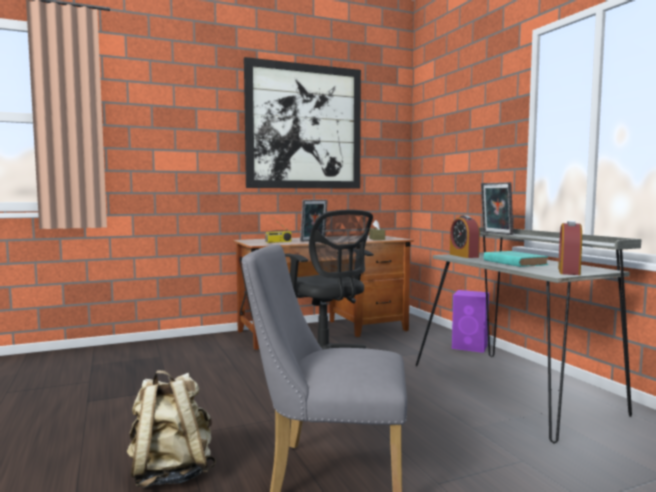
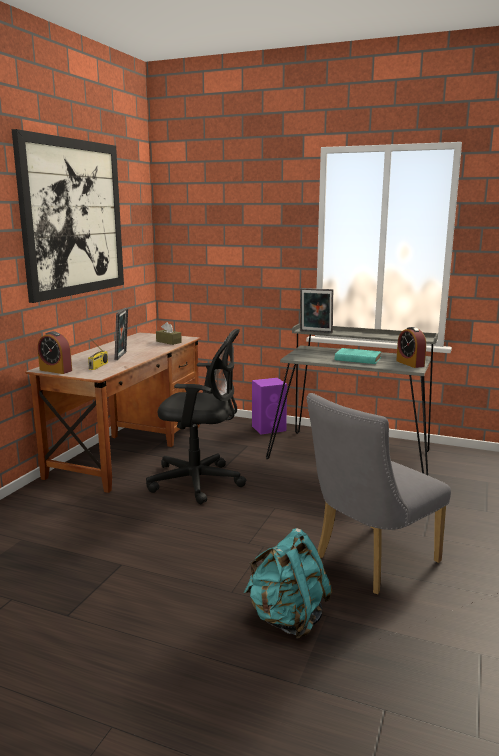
camera: 45 degrees left, 10 degrees up
(171, 473) = (287, 619): beige backpack -> turquoise backpack
(464, 255) = (303, 356): alarm clock -> alarm clock (56, 370)

